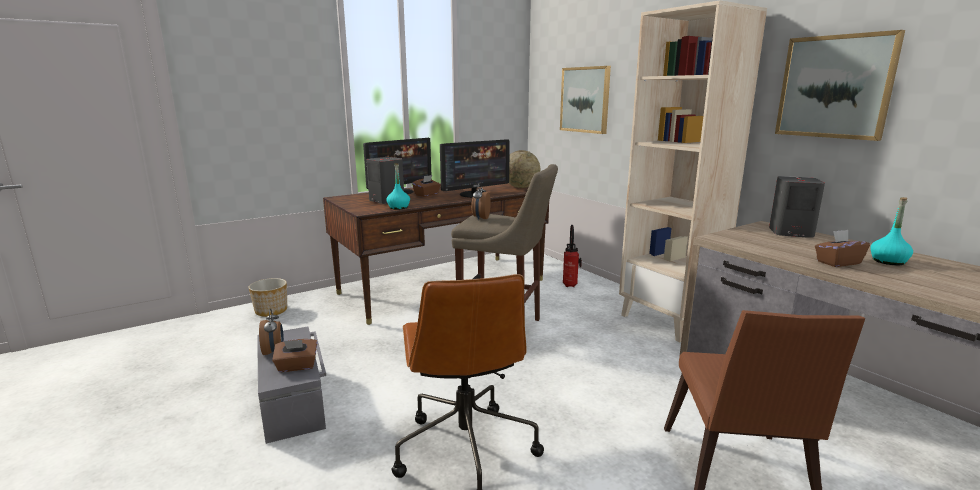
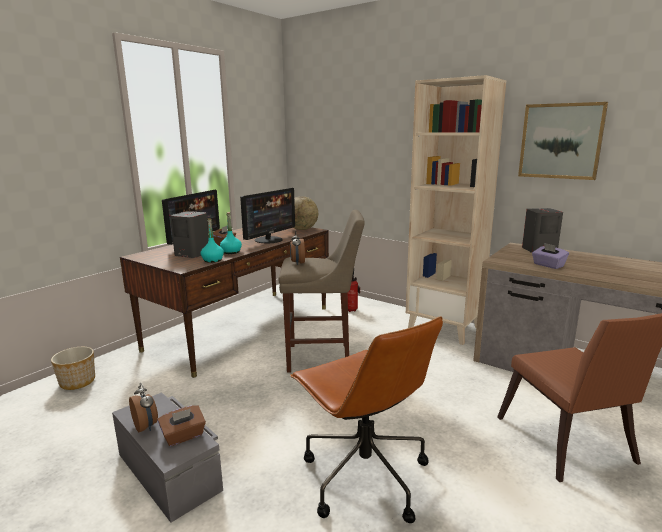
camera: 20 degrees left, 0 degrees up
(585, 100) = (345, 149): picture -> none
(780, 250) = (548, 265): none -> purple tissue box
(838, 262) = (591, 271): brown tissue box -> none
(888, 261) = (617, 266): turquoise bottle -> turquoise bottle (231, 252)

